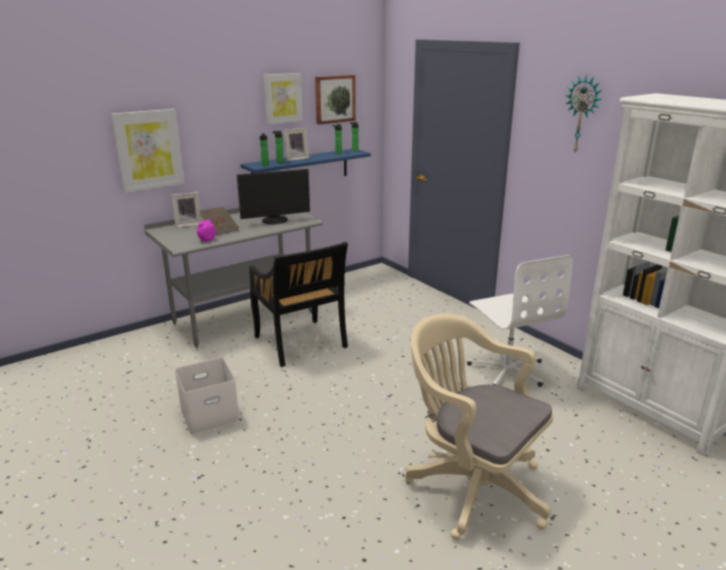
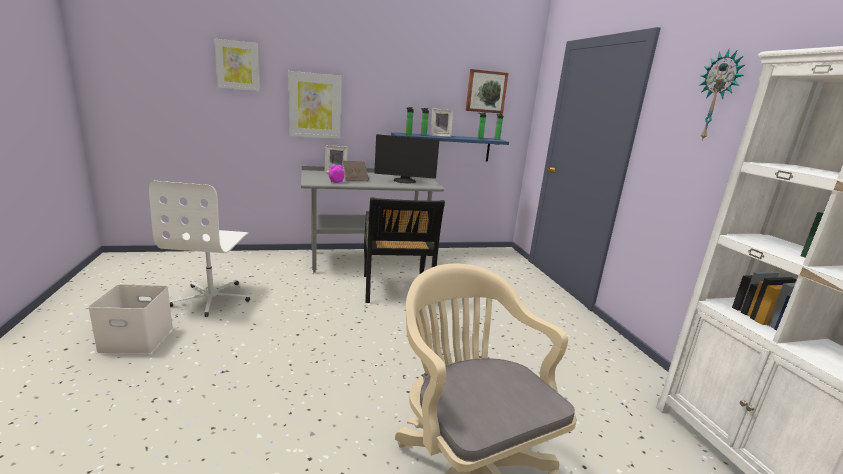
camera: 20 degrees right, 5 degrees down
(210, 414) = (278, 323): white storage box -> white storage box (138, 339)
(282, 98) = (437, 83): picture -> picture (237, 65)
(508, 369) = (582, 364): white office chair -> white office chair (212, 298)

